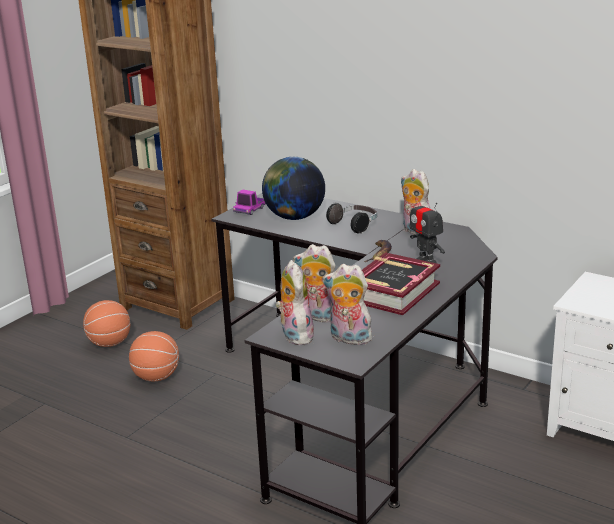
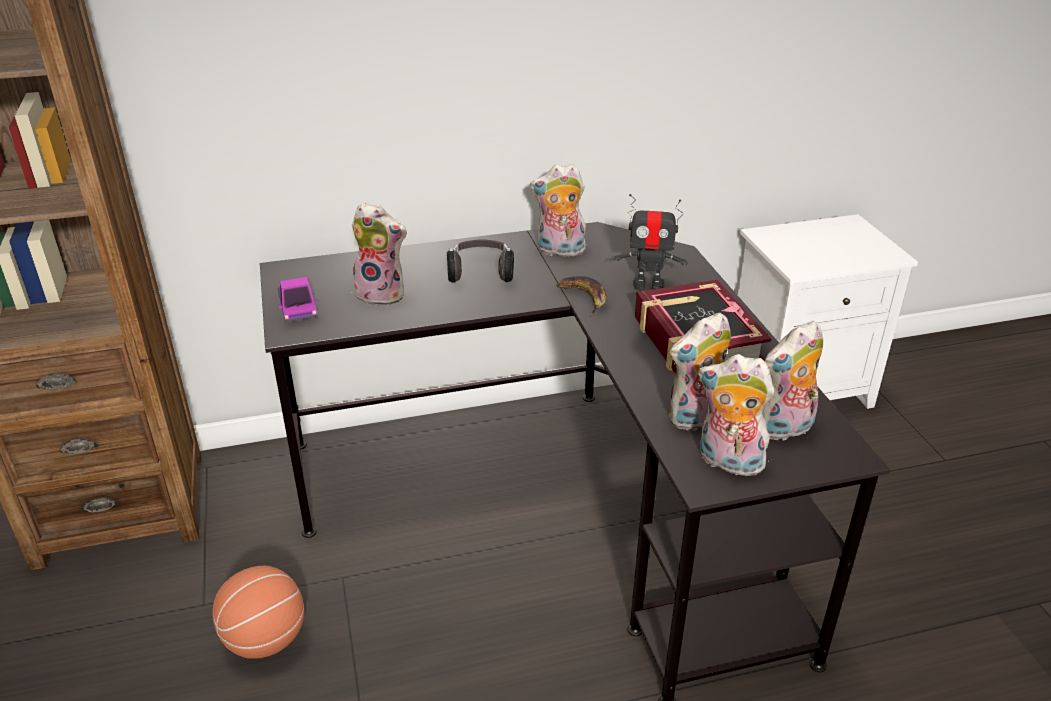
camera: 50 degrees left, 10 degrees up
(110, 343) = (101, 636): basketball -> none
(294, 217) = (383, 294): globe -> plush toy

